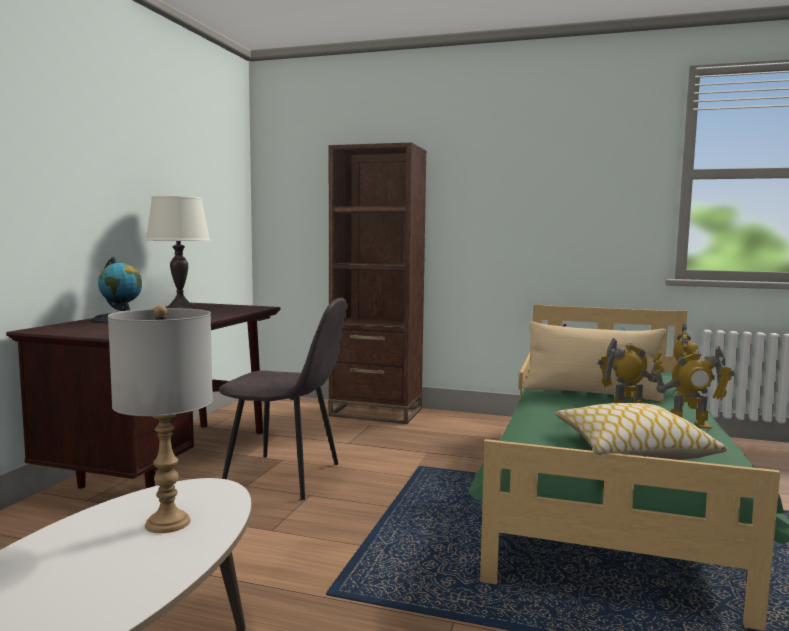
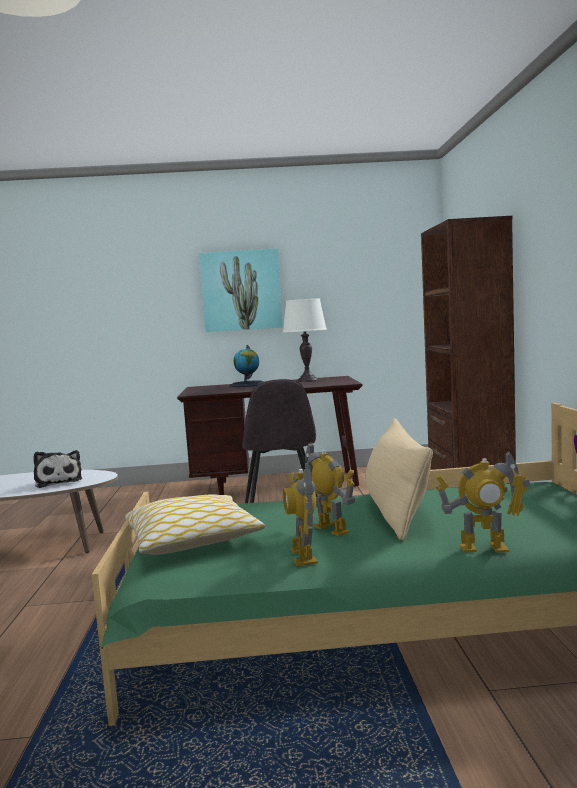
camera: 70 degrees right, 0 degrees up
(82, 169) = (241, 290): none -> picture
(167, 523) = (58, 481): grey table lamp -> plush toy

